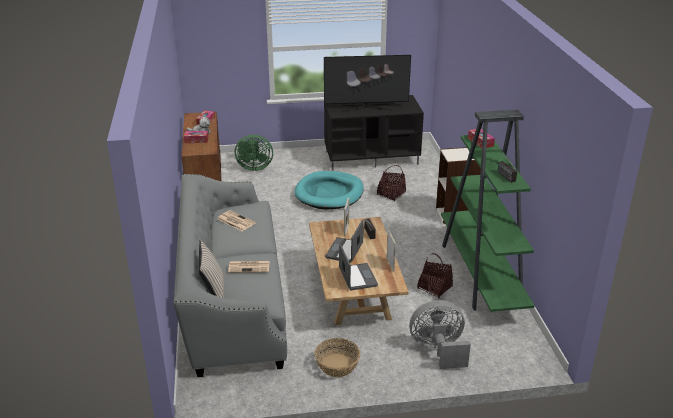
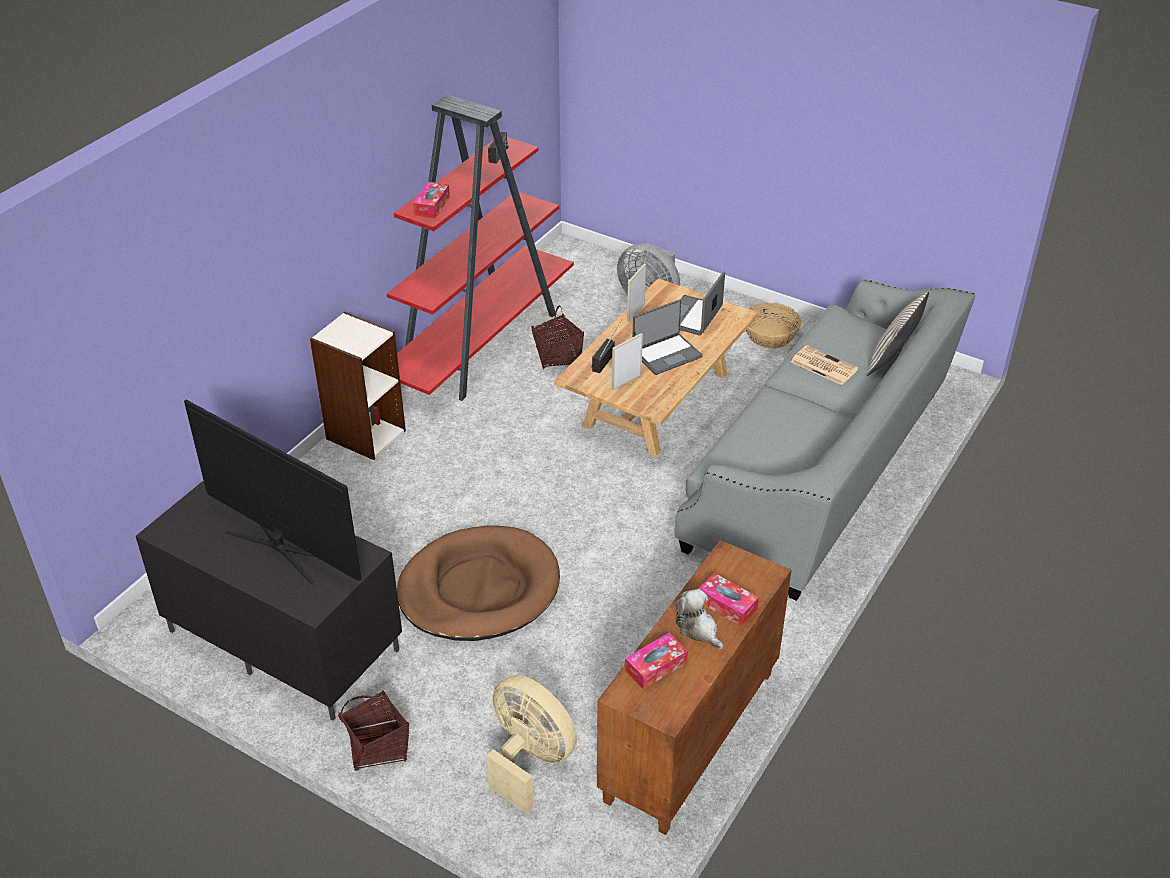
camera: 140 degrees left, 10 degrees up
(235, 221) = (780, 447): newspaper -> none
(253, 167) = (529, 760): green fan -> beige fan
(329, 193) = (479, 589): turquoise dog bed -> brown dog bed
(391, 194) = (388, 527): basket -> basket (378, 746)
(481, 275) = (481, 342): green bookcase -> red bookcase

